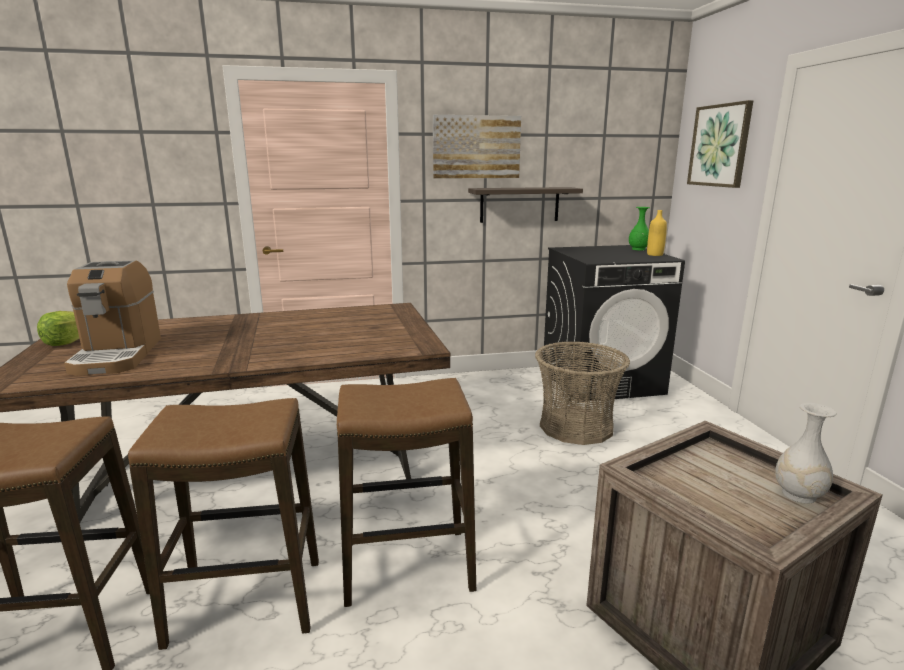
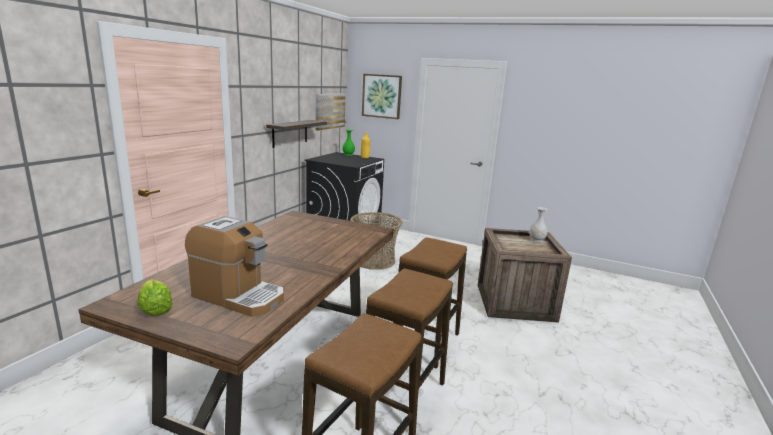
camera: 55 degrees left, 0 degrees up
(476, 147) = (269, 95): picture -> picture (329, 111)

